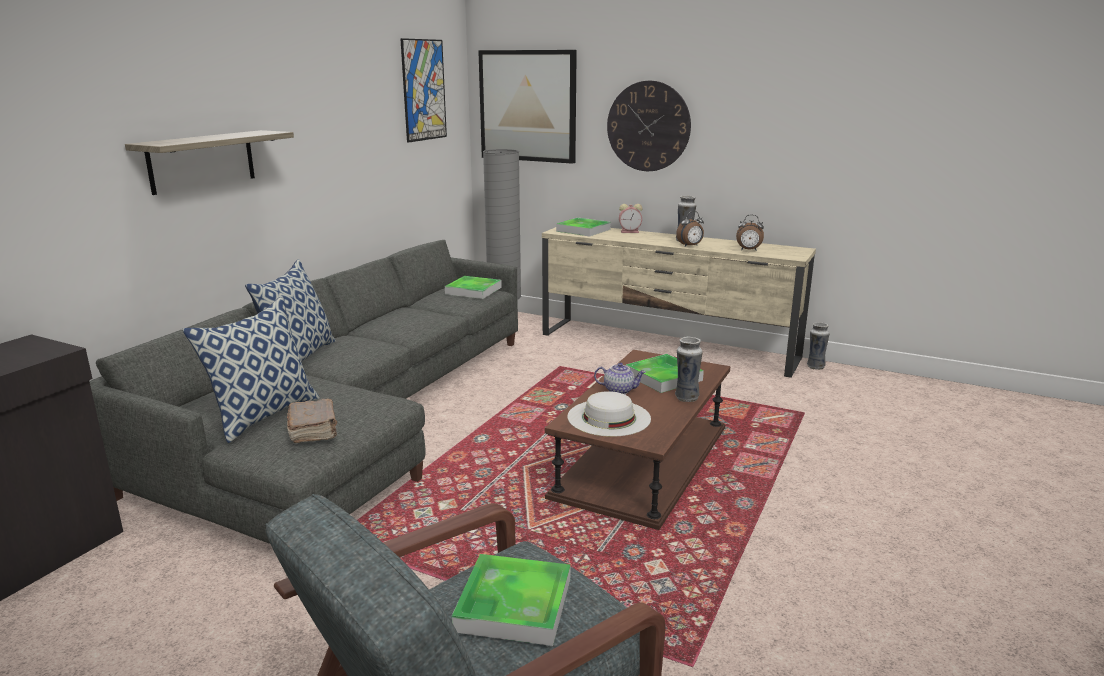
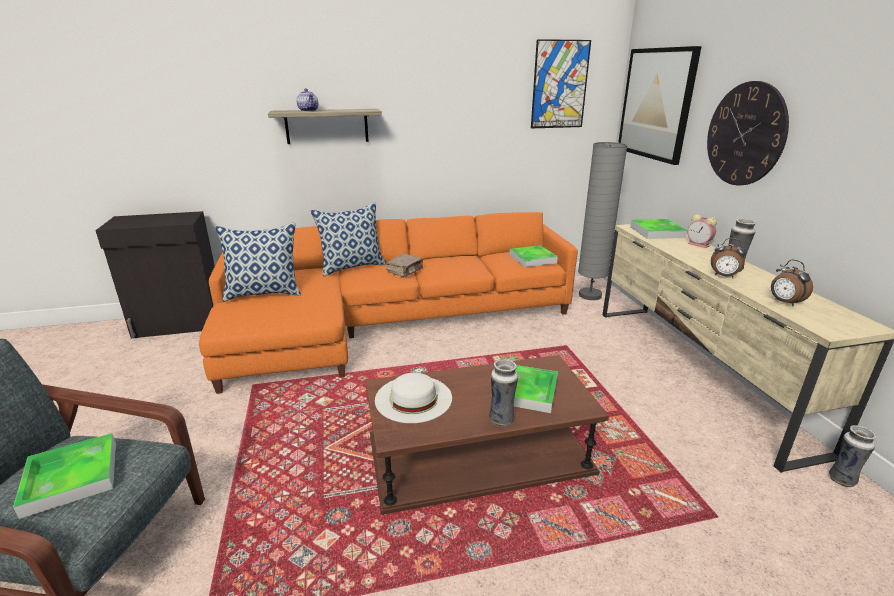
camera: 50 degrees right, 5 degrees up
(314, 431) = (256, 313): brown book -> brown book (405, 271)
(353, 421) = (384, 321): grey sofa -> orange sofa
(619, 390) = (469, 382): teapot -> teapot (309, 111)

